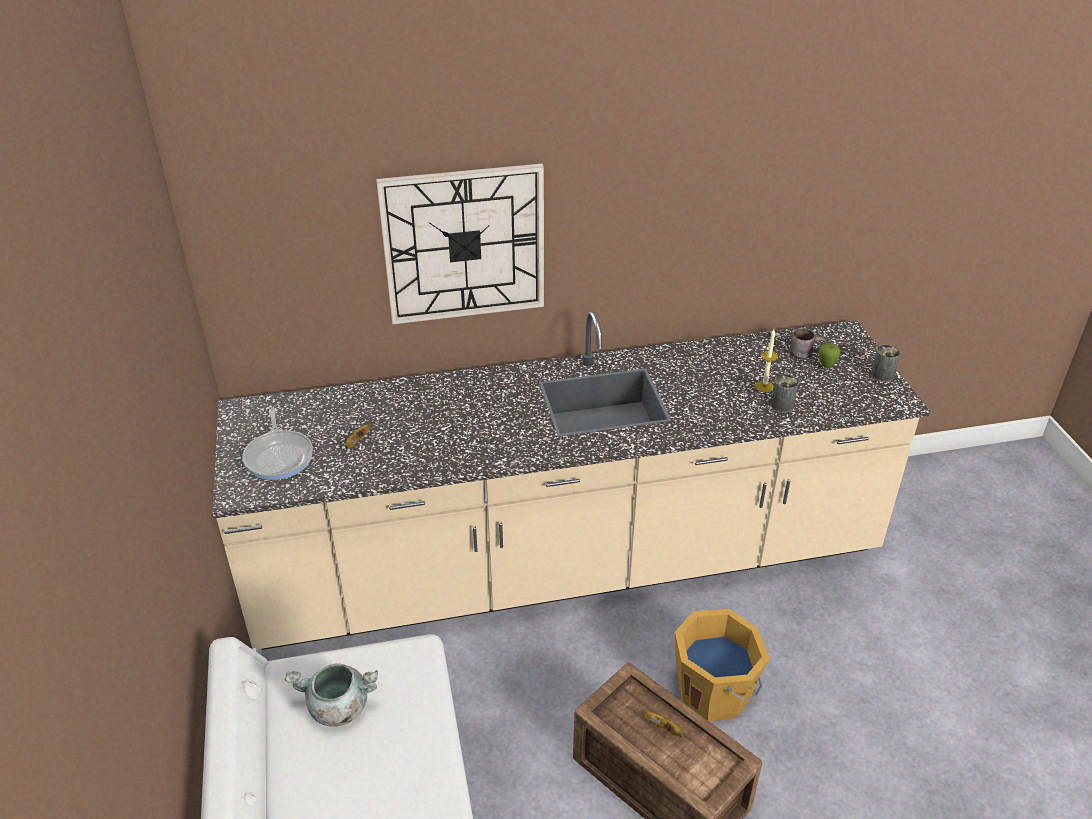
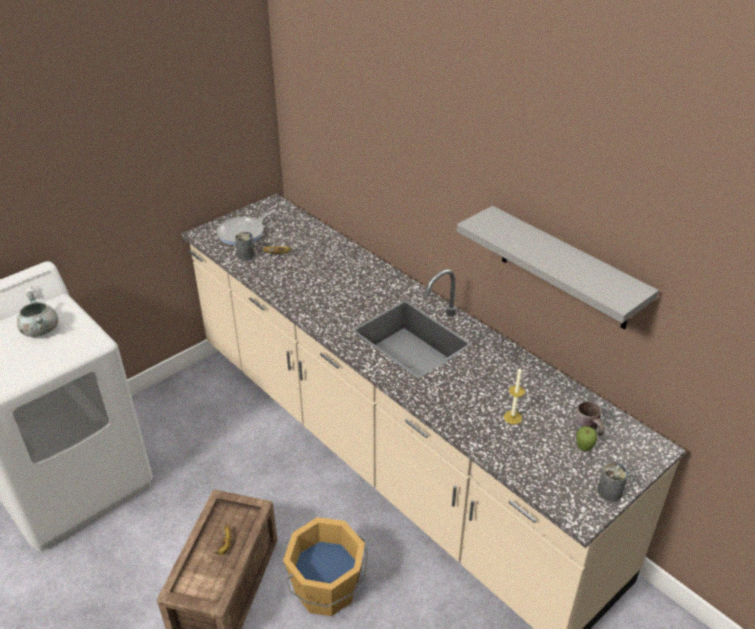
camera: 60 degrees right, 0 degrees up
(464, 244) = (399, 168): wall clock -> none
(712, 233) = (565, 269): none -> grey shelf
(782, 405) = (496, 436): can -> can (246, 255)

